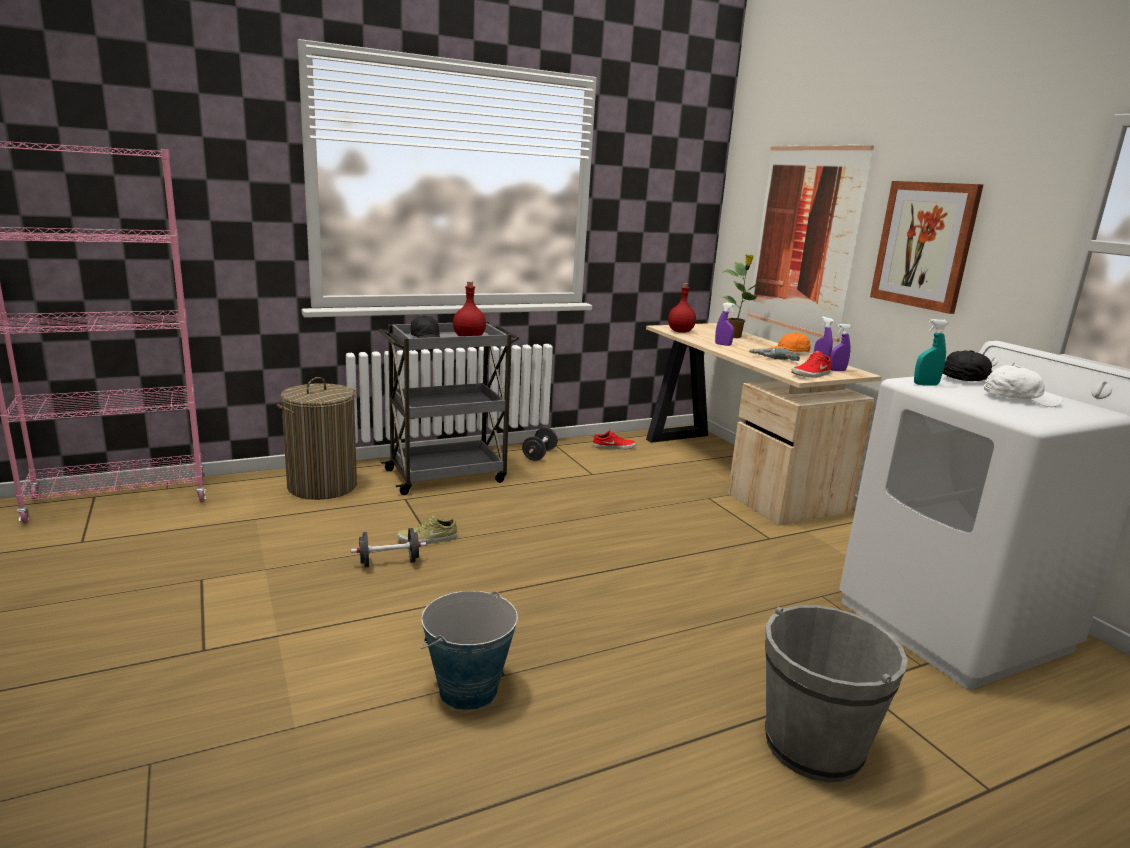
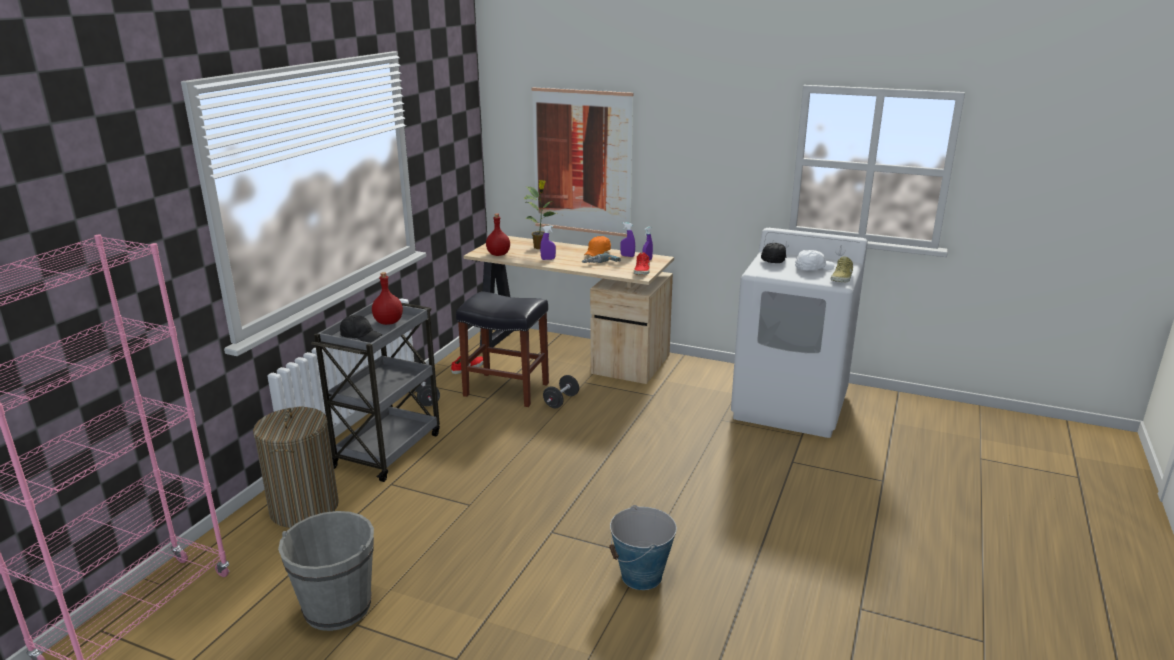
camera: 40 degrees left, 5 degrees up
(389, 562) = (467, 534): black dumbbell -> black dumbbell (561, 401)
(427, 539) = (463, 504): beige shoe -> beige shoe (842, 278)
(618, 474) = (505, 389): none -> black stool
(813, 746) = (810, 502): grey bucket -> grey bucket (337, 607)
(924, 245) = (689, 164): picture -> none
(925, 384) = (766, 272): turquoise spray bottle -> none

